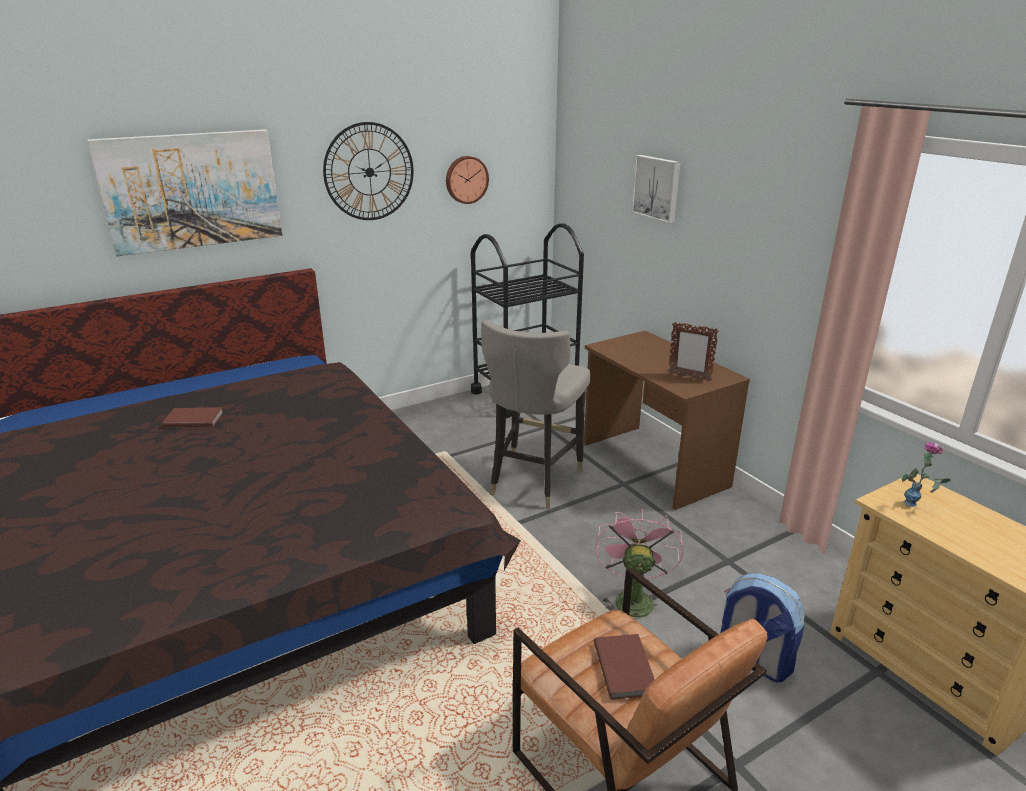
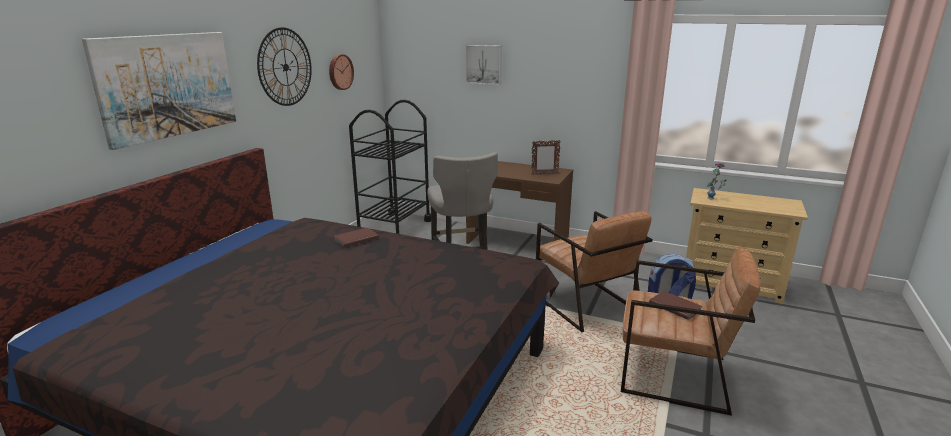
camera: 35 degrees left, 5 degrees down
(193, 419) = (252, 273): brown book -> brown book (355, 239)
(632, 597) = (586, 304): pink fan -> brown armchair

